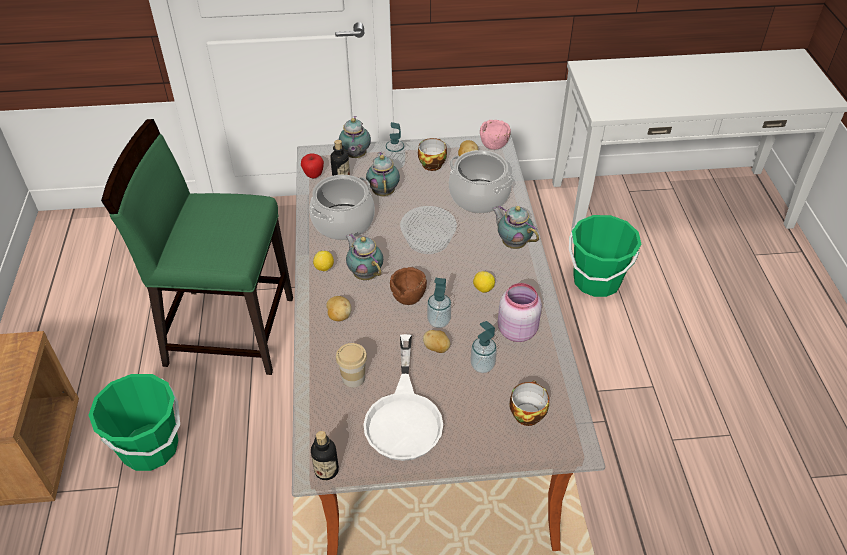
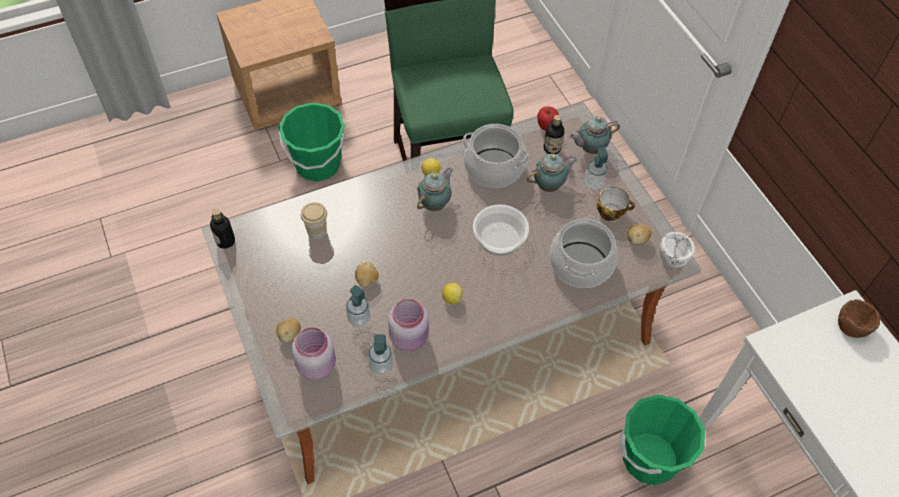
camera: 70 degrees right, 10 degrees up
(339, 316) = (379, 201): potato -> potato (289, 335)
(404, 415) = (289, 276): white frying pan -> none
(408, 296) = (420, 243): brown bowl -> brown bowl (851, 327)
(438, 321) = (399, 273): soap dispenser -> soap dispenser (381, 366)
(494, 144) = (673, 258): pink bowl -> white bowl
(512, 243) = (524, 309): teapot -> none
(526, 412) = (317, 364): cup -> pink jar

